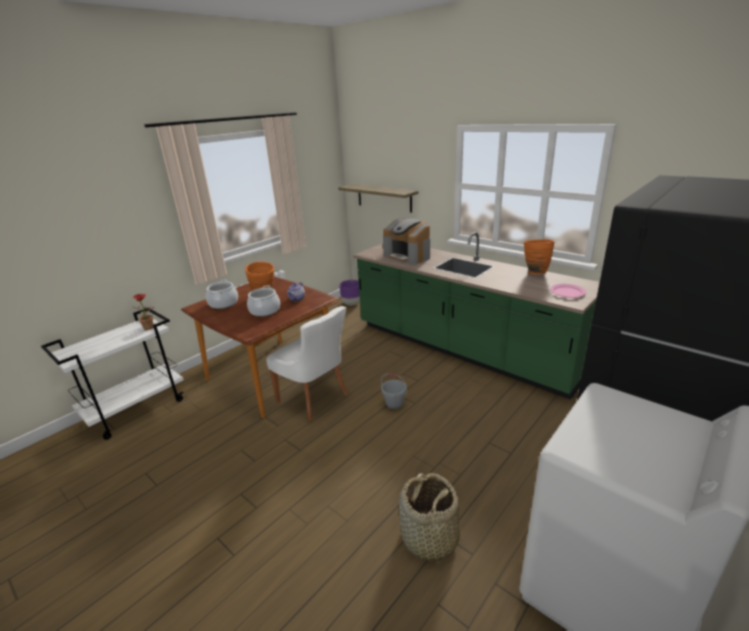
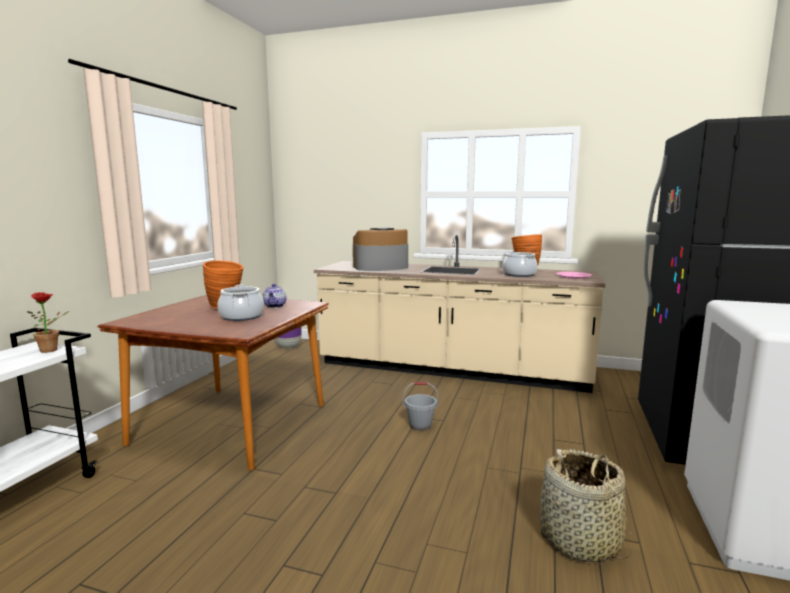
camera: 25 degrees left, 15 degrees down
(223, 304) = (168, 316): cooking pot -> cooking pot (519, 274)
(315, 398) = (313, 437): white chair -> none
(384, 198) = (329, 216): shelf -> none
(408, 256) = (380, 267): coffee machine -> coffee machine turned 135 degrees clockwise
(462, 349) = (451, 370): green counter -> beige counter

